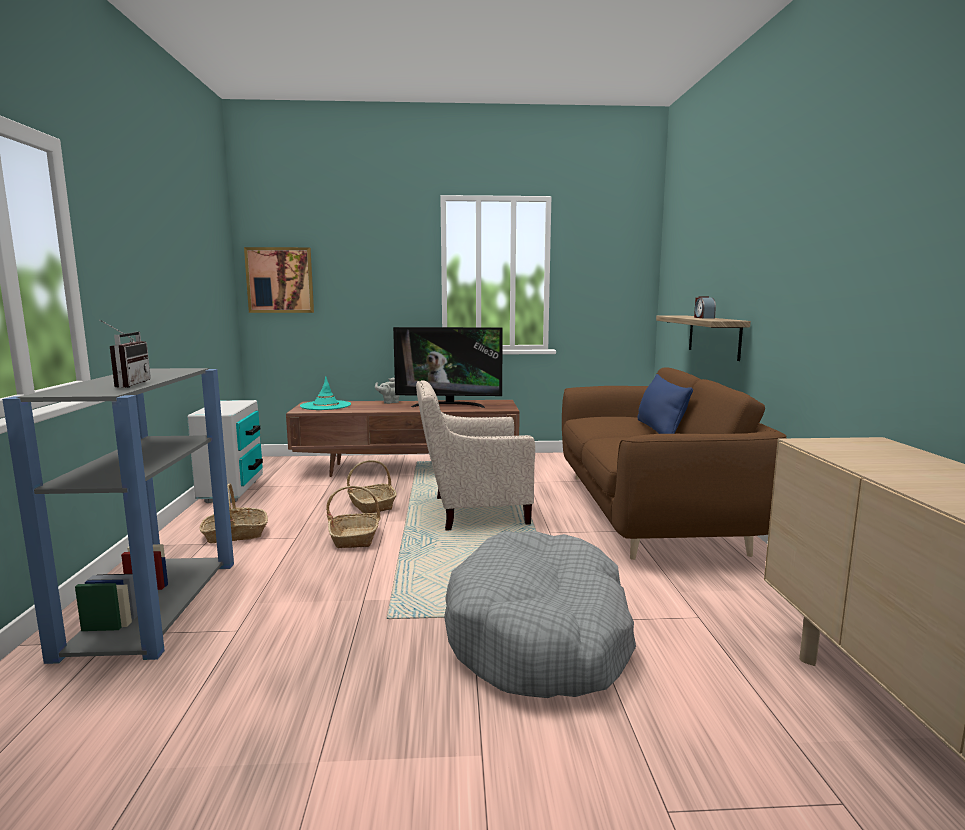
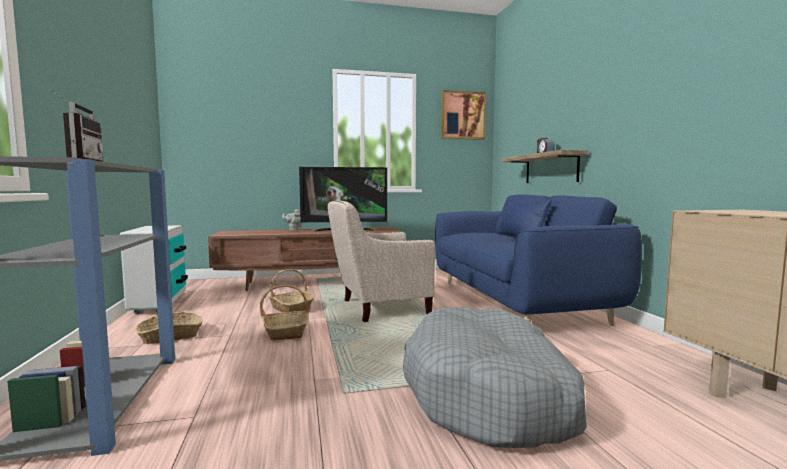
camera: 10 degrees left, 5 degrees down
(280, 280) = (199, 131): picture -> picture (463, 115)
(325, 406) = (241, 232): turquoise hat -> none
(649, 510) = (516, 301): brown sofa -> blue sofa

